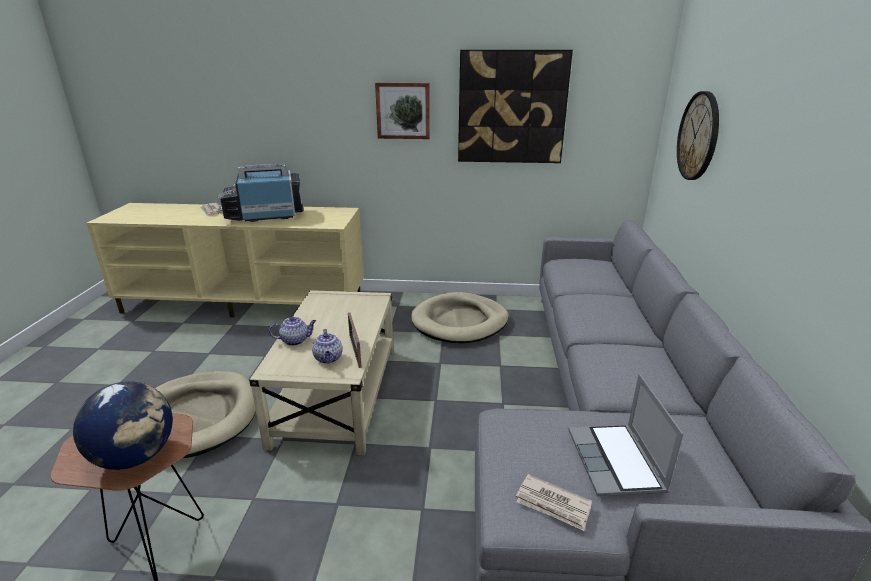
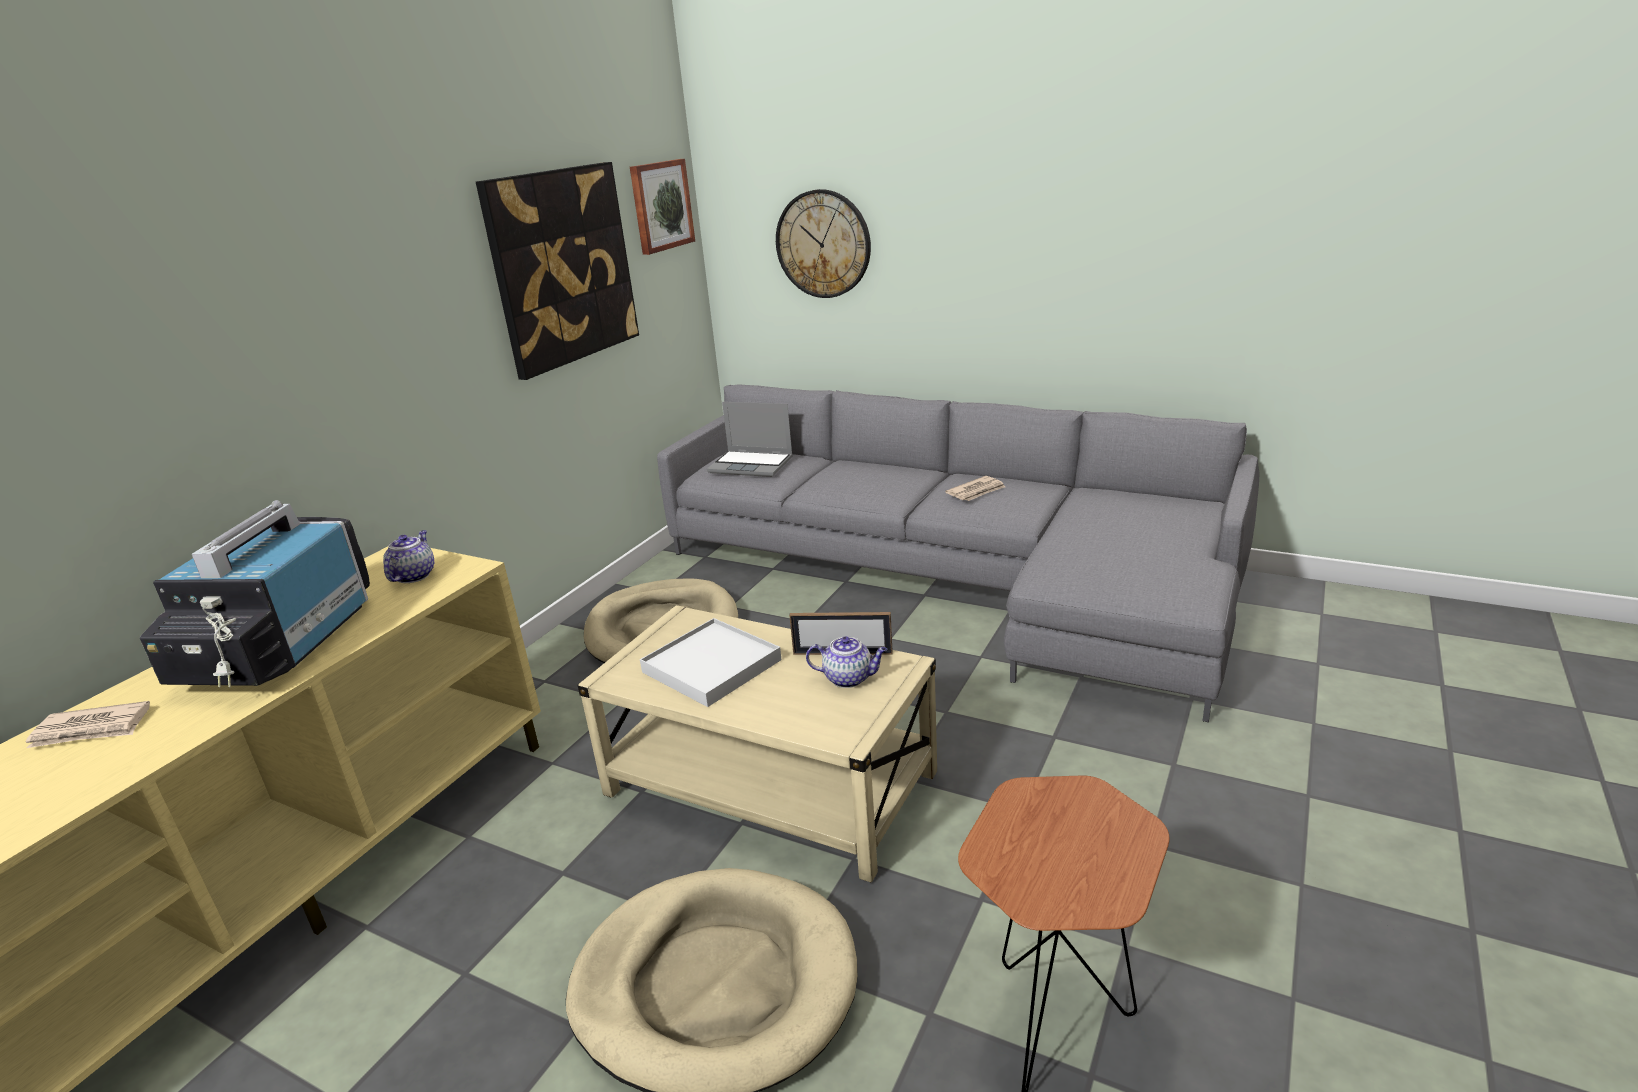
camera: 65 degrees left, 0 degrees up
(136, 456) = (1096, 828): globe -> none
(295, 340) = (766, 708): teapot -> teapot (413, 576)
(332, 317) = (712, 666): none -> white tray
(403, 110) = (416, 315): picture -> picture (660, 206)
(553, 504) = (1189, 574): newspaper -> newspaper (976, 491)
(617, 462) = (1140, 533): laptop -> laptop (752, 465)

